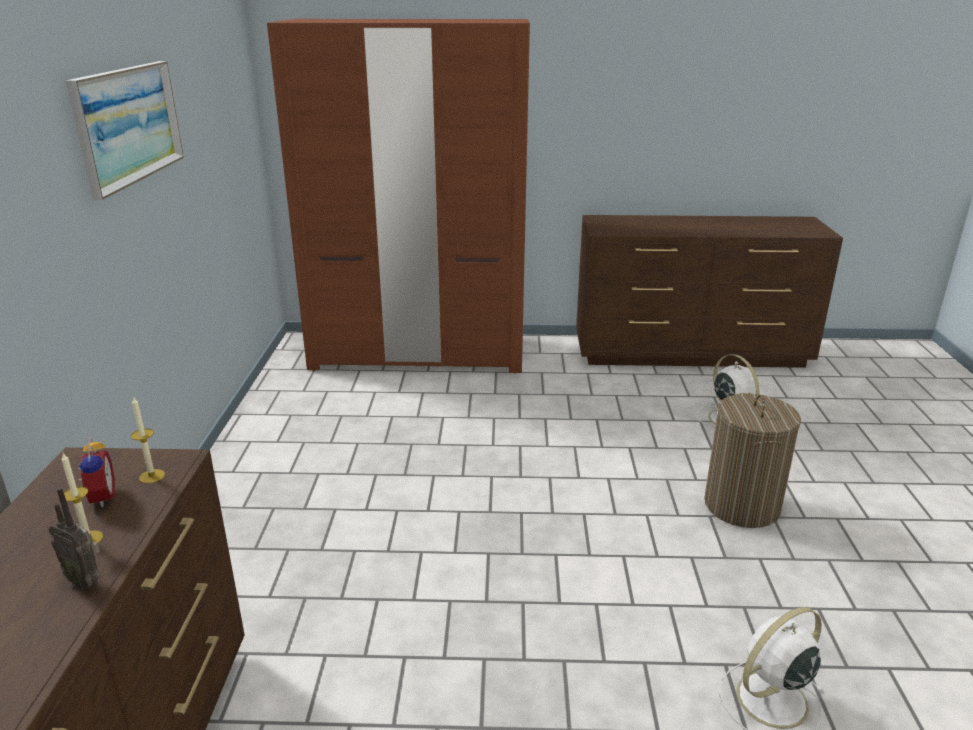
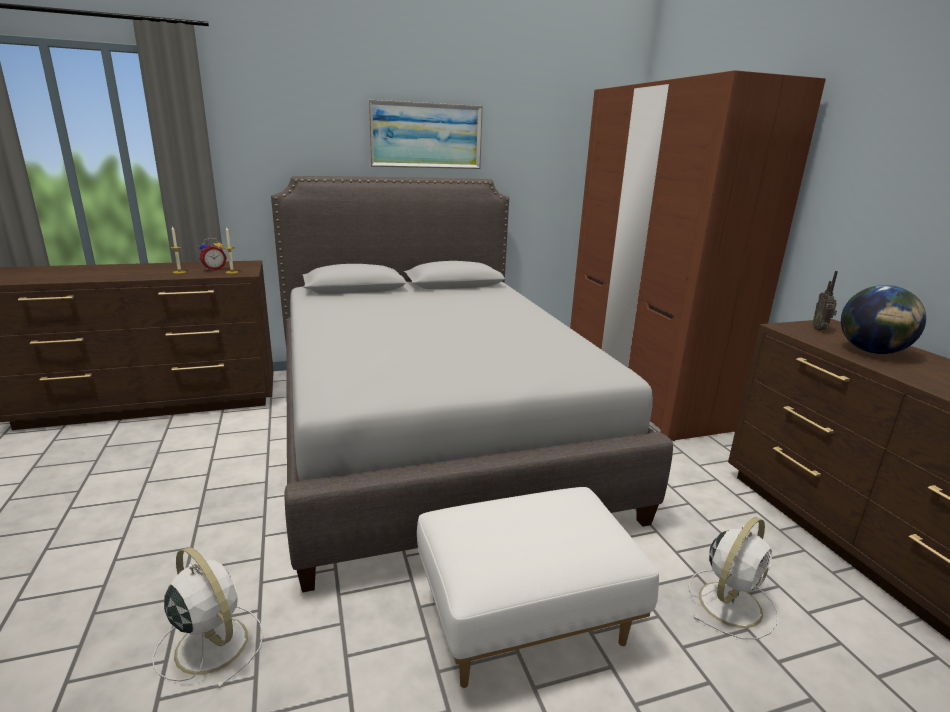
camera: 70 degrees right, 5 degrees down
(86, 580) = (147, 276): radio -> radio (820, 329)
(427, 500) = (432, 431): none -> grey bed
(659, 226) = (872, 352): none -> globe
(741, 505) = (526, 619): laundry basket -> white ottoman

